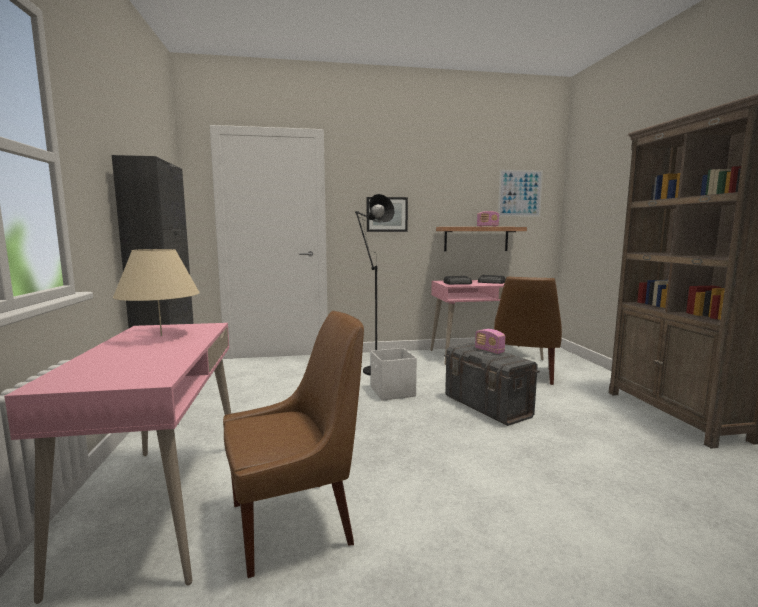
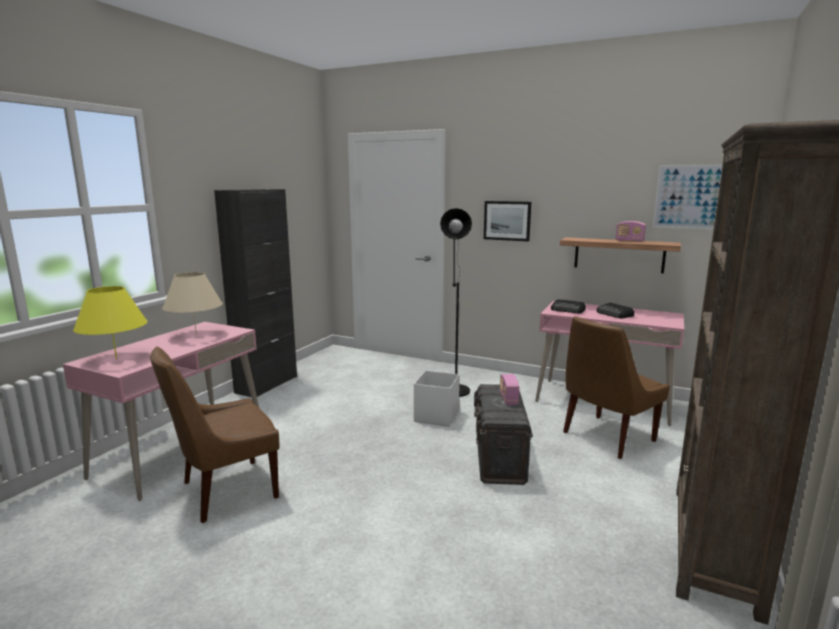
camera: 35 degrees right, 5 degrees up
(102, 372) = (116, 358): none -> yellow table lamp
(296, 522) = (225, 491): brown chair -> brown chair turned 135 degrees clockwise

